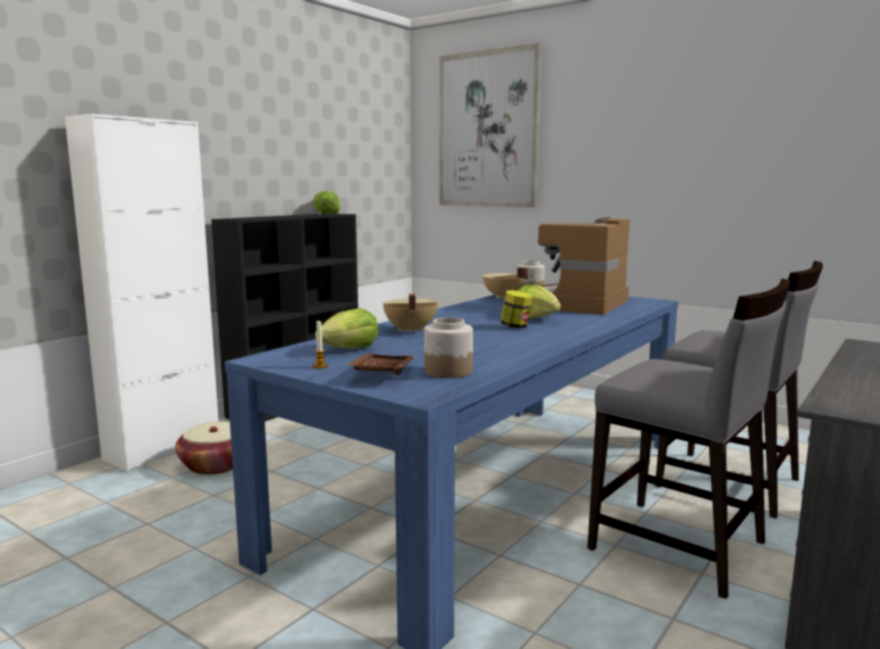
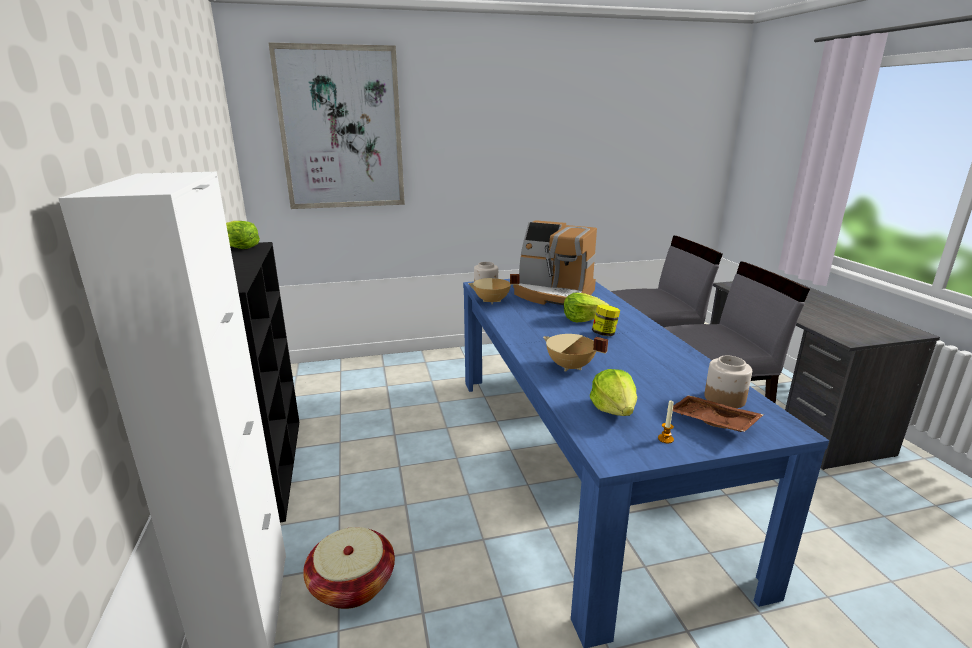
camera: 50 degrees left, 10 degrees up
(576, 304) = (554, 295): coffee machine -> coffee machine turned 45 degrees counterclockwise

